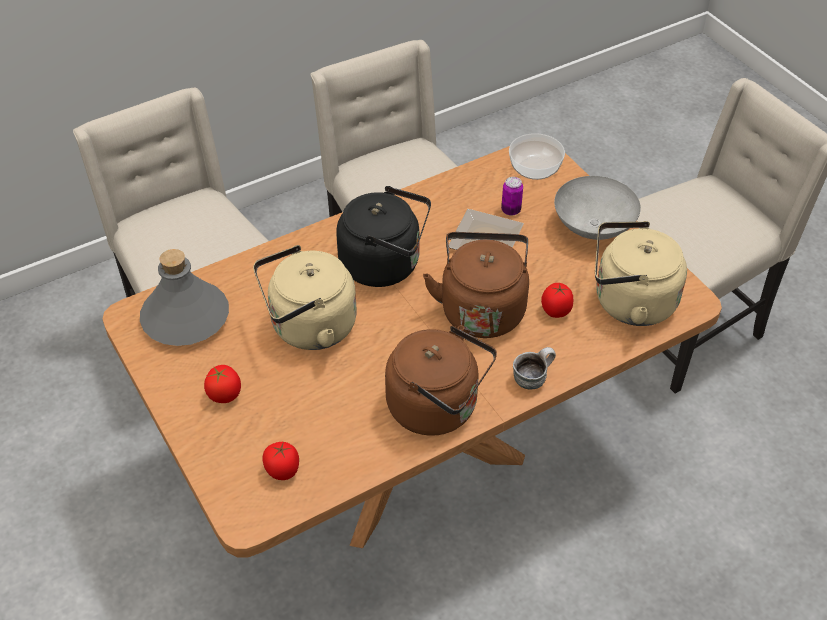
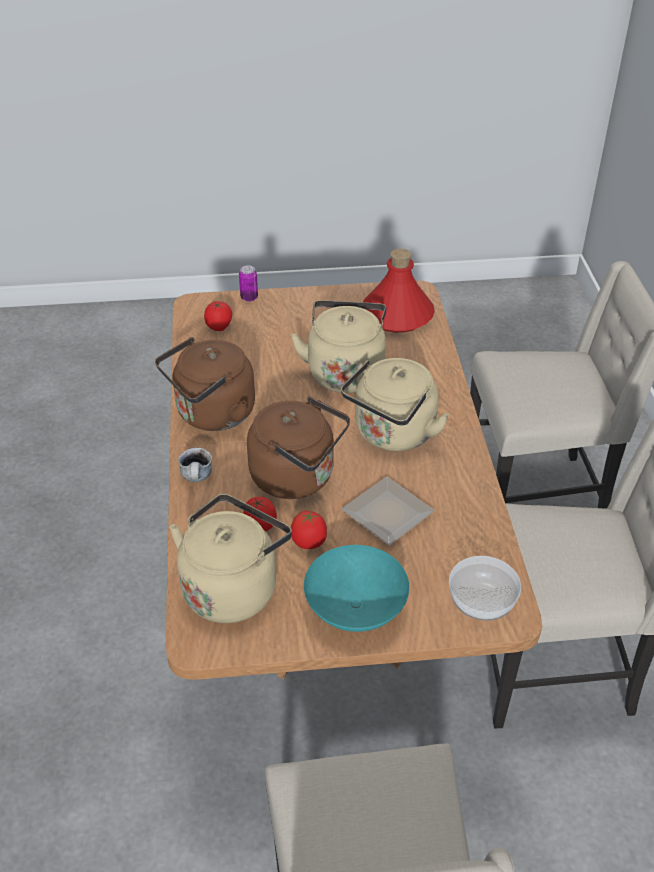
camera: 115 degrees right, 5 degrees down
(186, 318) = (397, 315): grey bottle -> red bottle
(224, 395) = (306, 317): tomato -> tomato (309, 542)
(385, 265) = (392, 434): black kettle -> beige kettle
(511, 210) = (420, 550): can -> can (249, 297)
(592, 227) = (357, 608): grey bowl -> turquoise bowl

